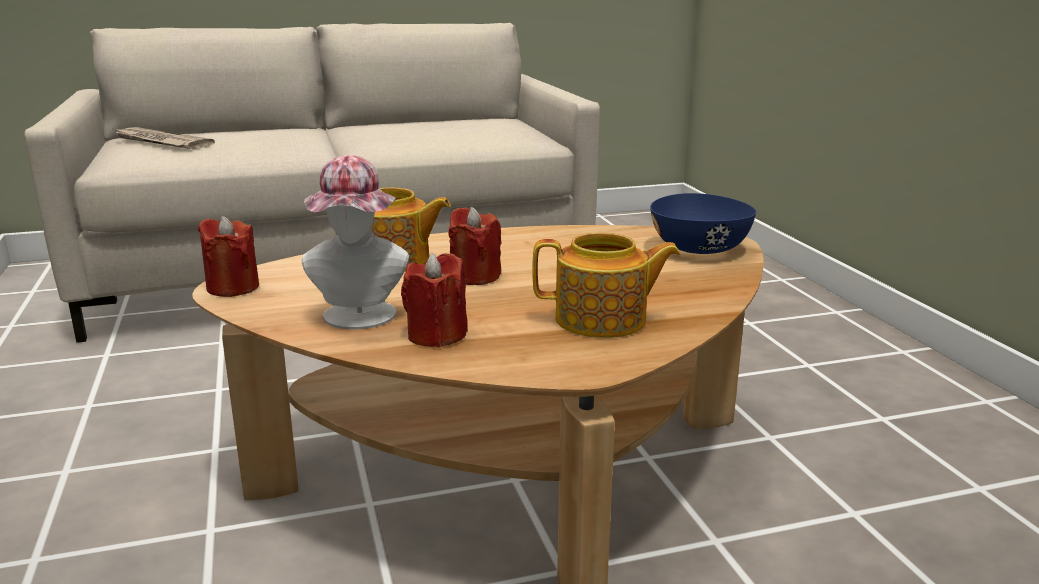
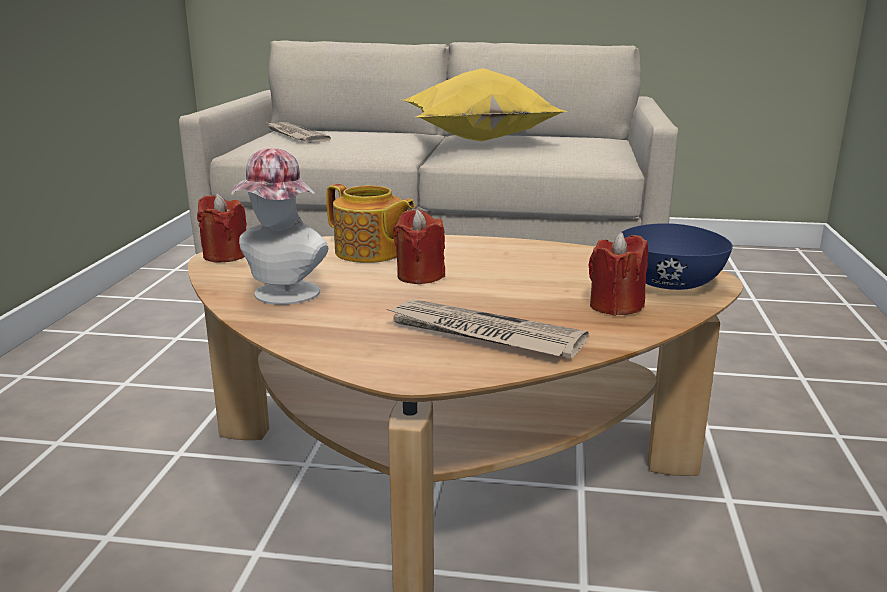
camera: 25 degrees right, 0 degrees up
(382, 132) = (477, 141): none -> yellow pillow
(437, 335) = (324, 321): red candle -> red candle (615, 306)
(603, 320) = (483, 334): teapot -> newspaper

